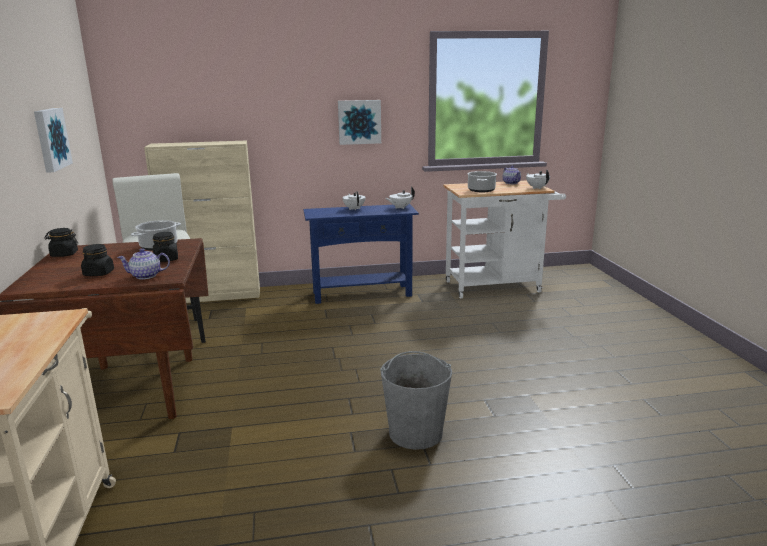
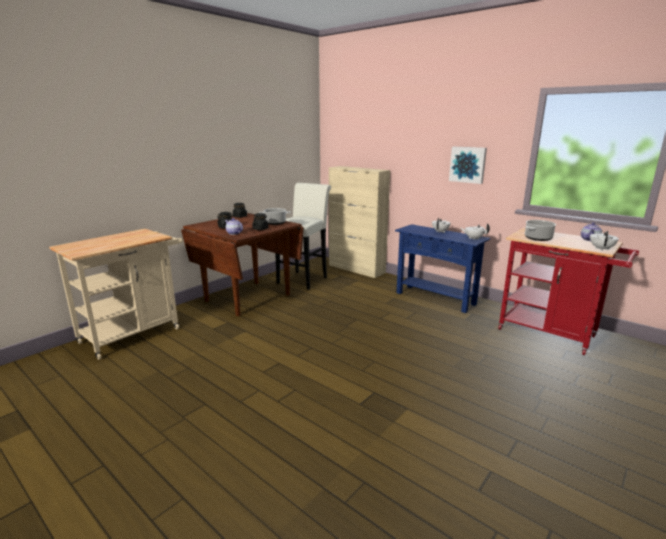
camera: 50 degrees right, 0 degrees up
(50, 139) = (259, 156): picture -> none
(415, 432) = (303, 383): grey bucket -> none
(498, 286) = (553, 334): white cart -> red cart

